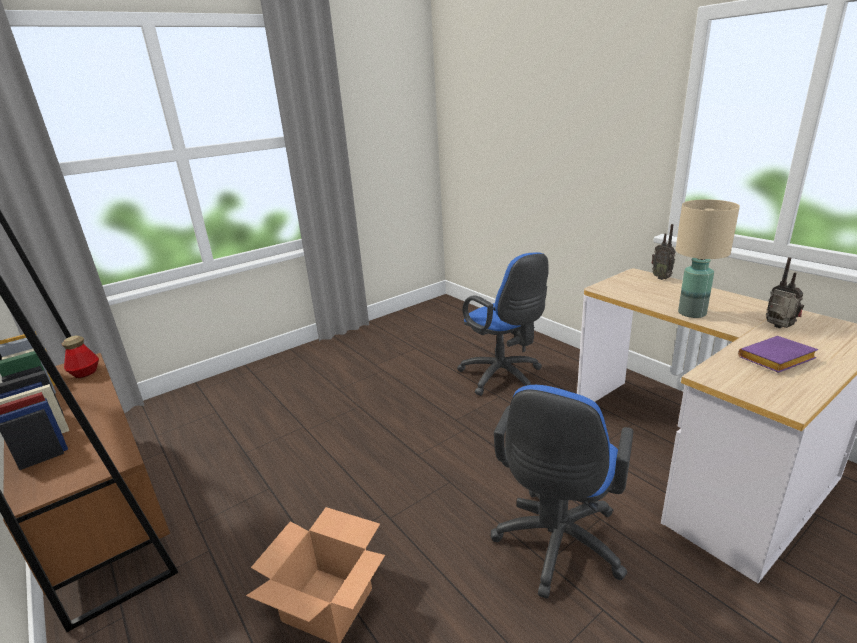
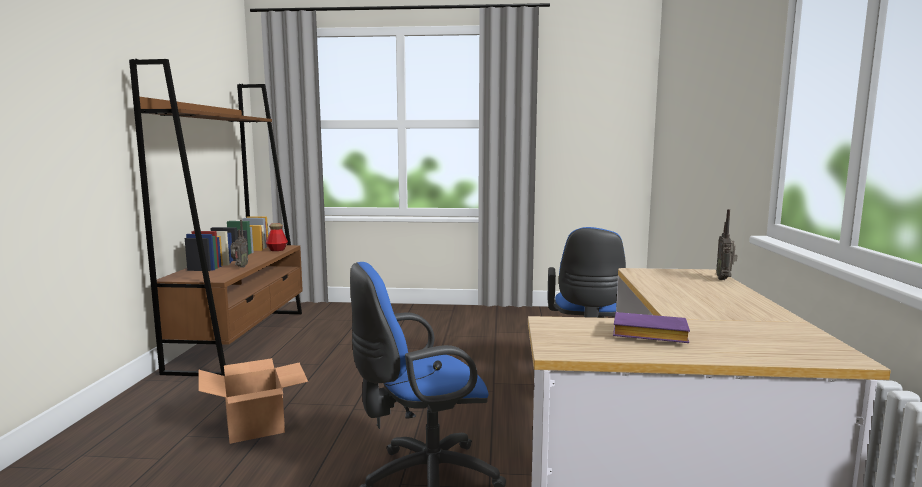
camera: 40 degrees right, 15 degrees down
(692, 313) = (671, 299): beige table lamp -> none
(778, 328) = (732, 326): radio -> radio (239, 267)

